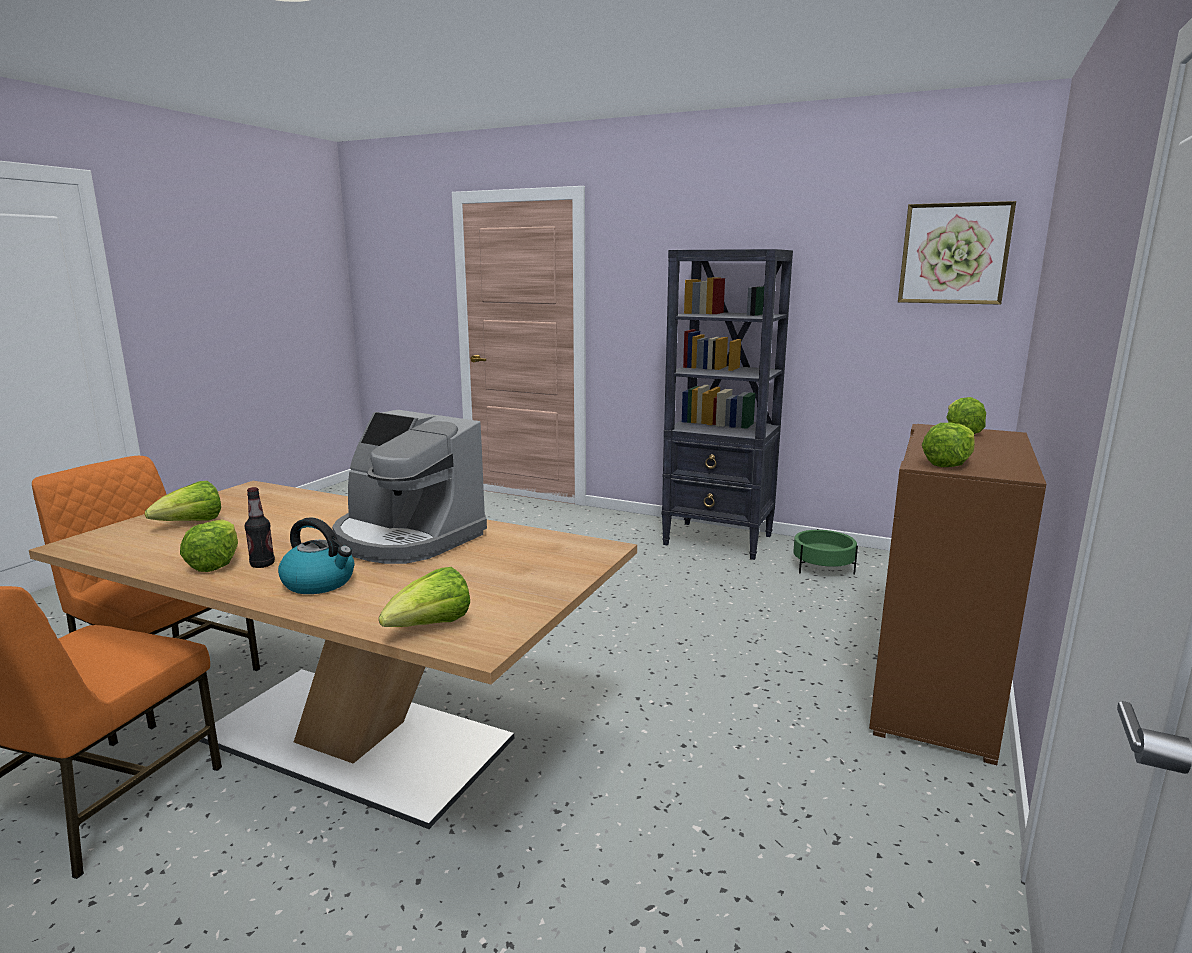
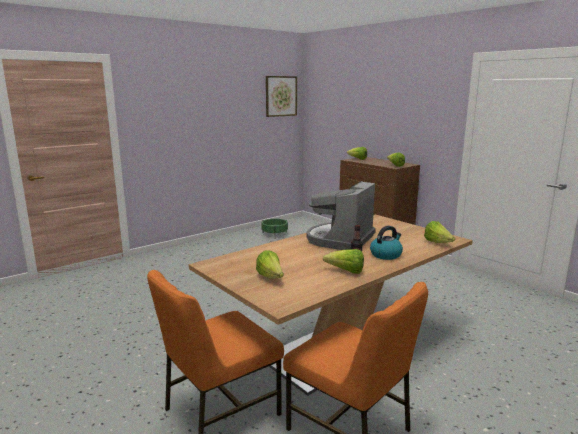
camera: 65 degrees left, 0 degrees up
(407, 538) = (340, 239): coffee machine -> coffee machine turned 150 degrees clockwise
(719, 540) = (224, 242): black bookcase -> none

